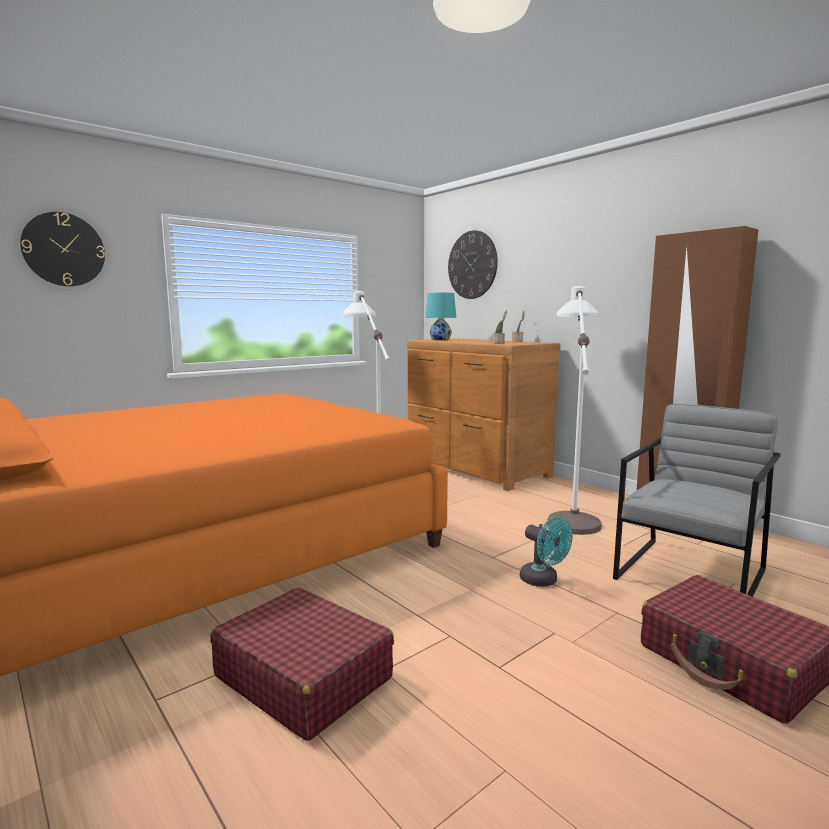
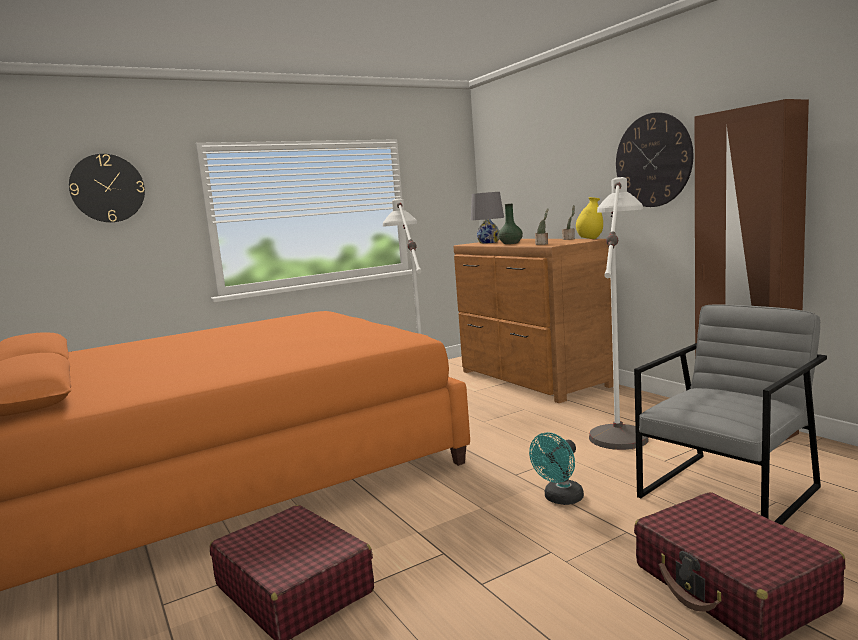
camera: 10 degrees right, 0 degrees up
(440, 339) = (489, 242): turquoise table lamp -> grey table lamp
(464, 341) = (510, 243): none -> green vase
(472, 265) = (521, 158): wall clock -> wall clock (653, 160)
(539, 342) = (590, 239): none -> yellow vase
(543, 581) = (560, 499): turquoise fan -> turquoise fan turned 75 degrees clockwise

